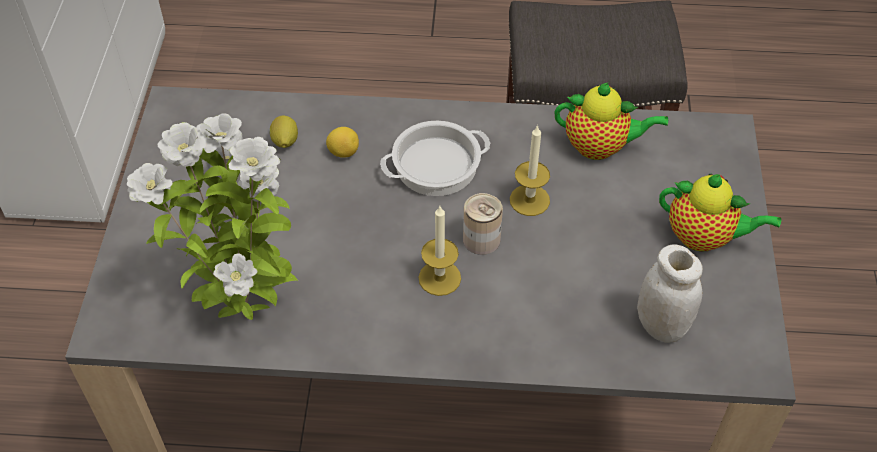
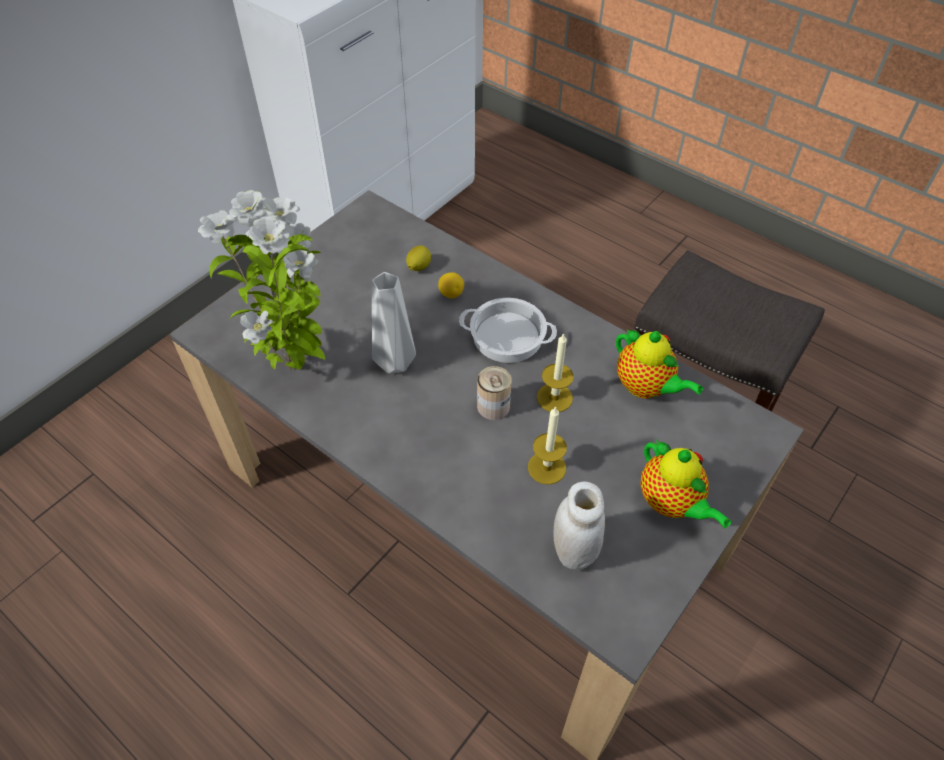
camera: 35 degrees right, 0 degrees up
(351, 253) = (395, 365): none -> grey vase
(439, 278) = (439, 417): candle -> candle (546, 467)

